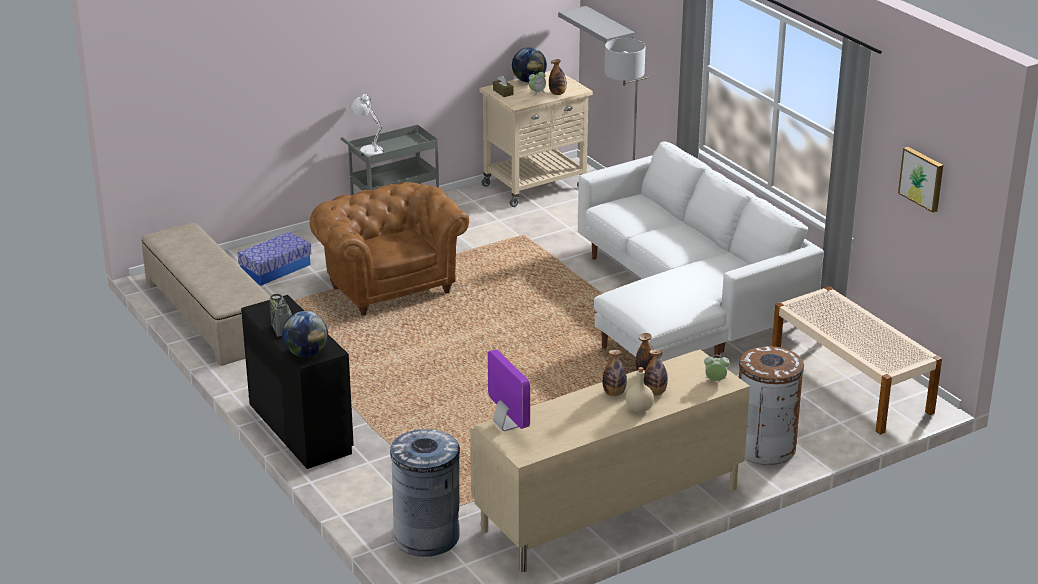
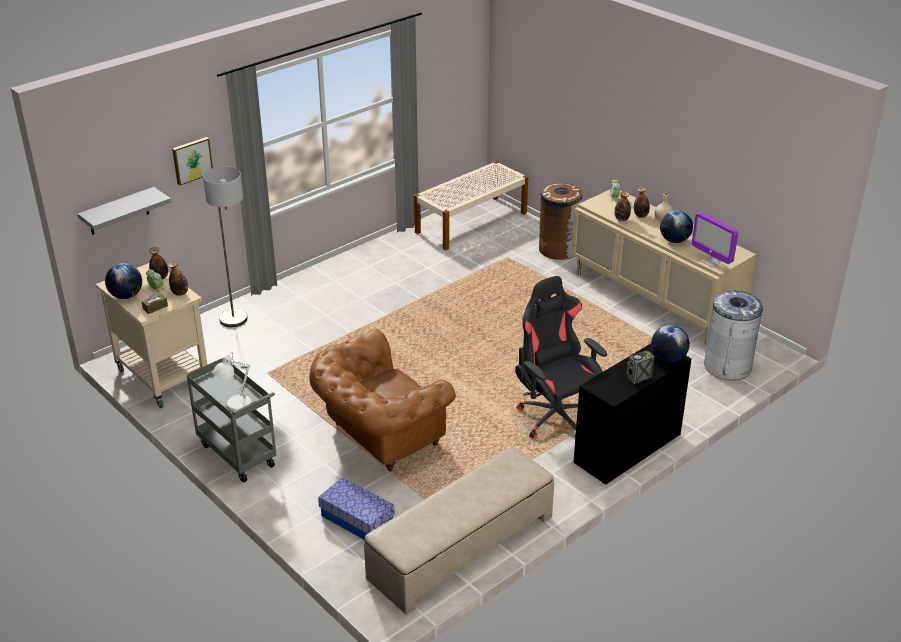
camera: 100 degrees left, 5 degrees up
(373, 390) = (556, 419): none -> black office chair
(506, 425) = (711, 262): monitor -> monitor turned 90 degrees counterclockwise
(575, 407) = (674, 240): none -> globe
(614, 393) = (650, 229): bottle -> bottle (180, 293)
(684, 305) = (380, 287): white sofa -> none
(922, 178) = (446, 76): picture -> picture (191, 160)

